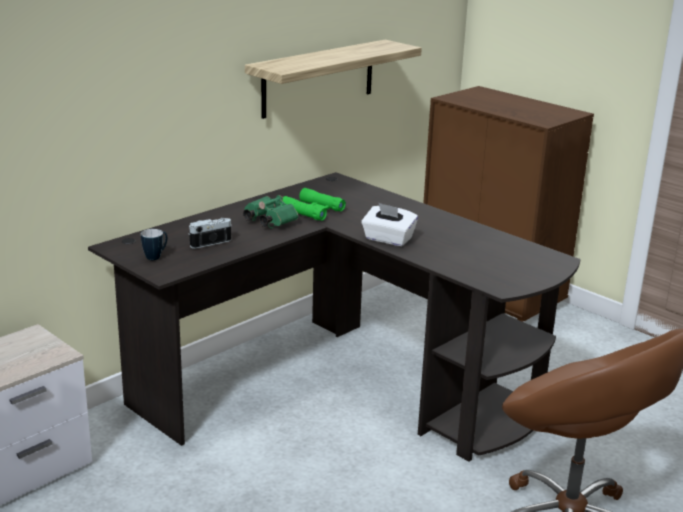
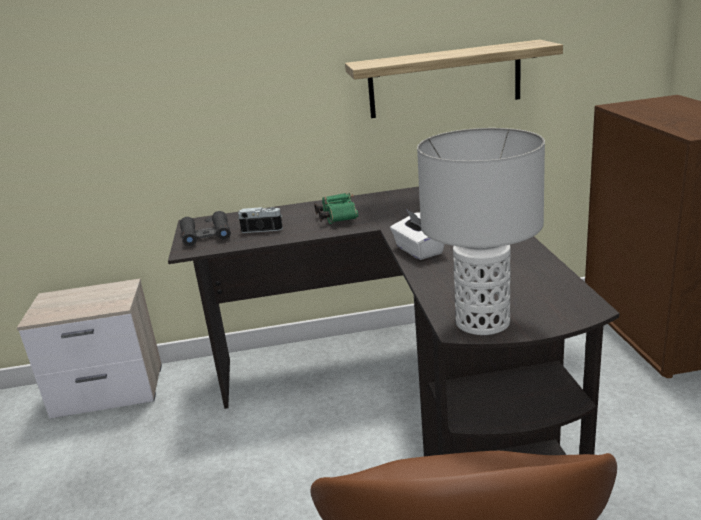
camera: 40 degrees right, 0 degrees up
(156, 256) = (206, 235): mug -> black binoculars
(312, 211) = (391, 212): green binoculars -> none
(510, 281) = (483, 322): none -> white table lamp

